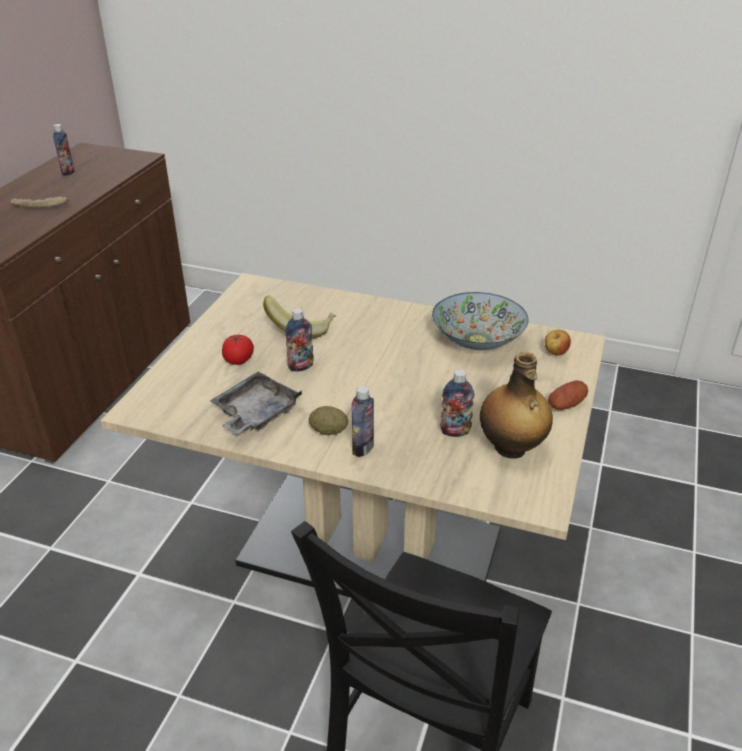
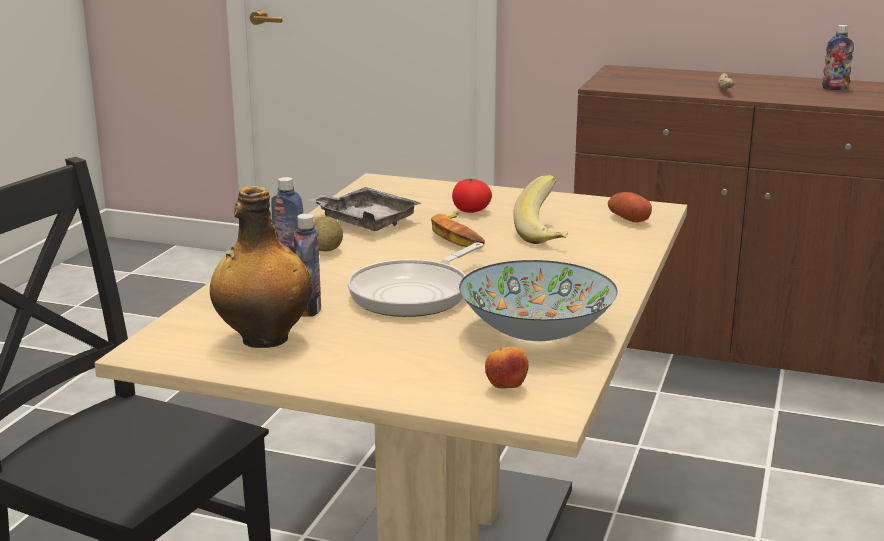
camera: 90 degrees right, 15 degrees down
(301, 366) = (458, 236): bottle -> banana
(420, 385) = (414, 293): none -> frying pan
(566, 404) = (357, 383): potato -> potato (628, 219)

